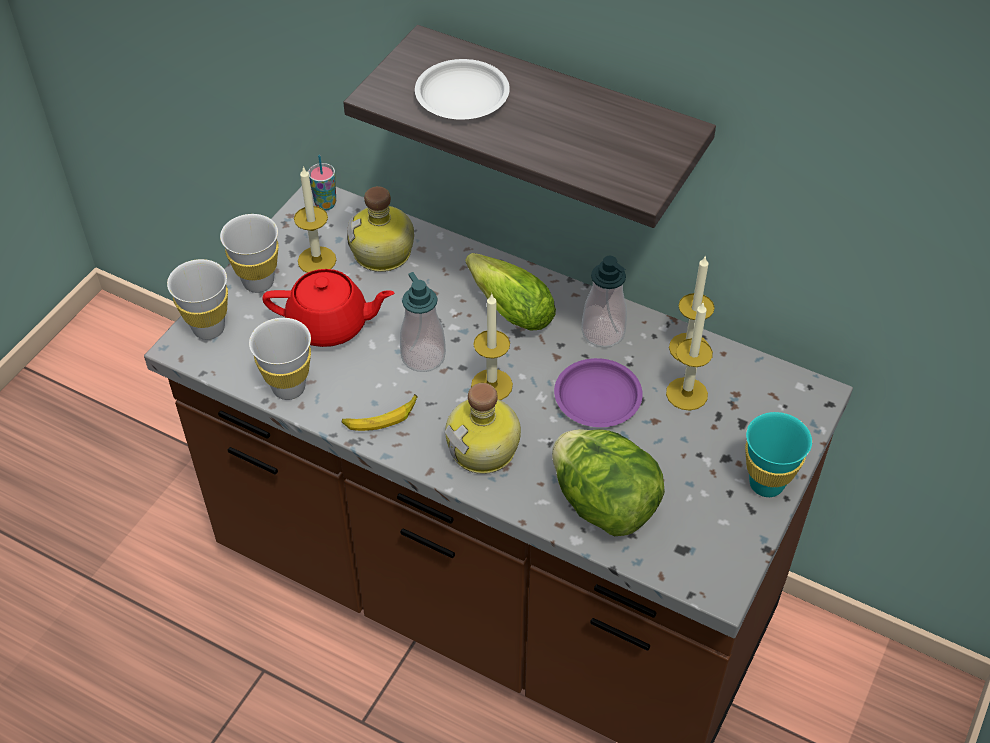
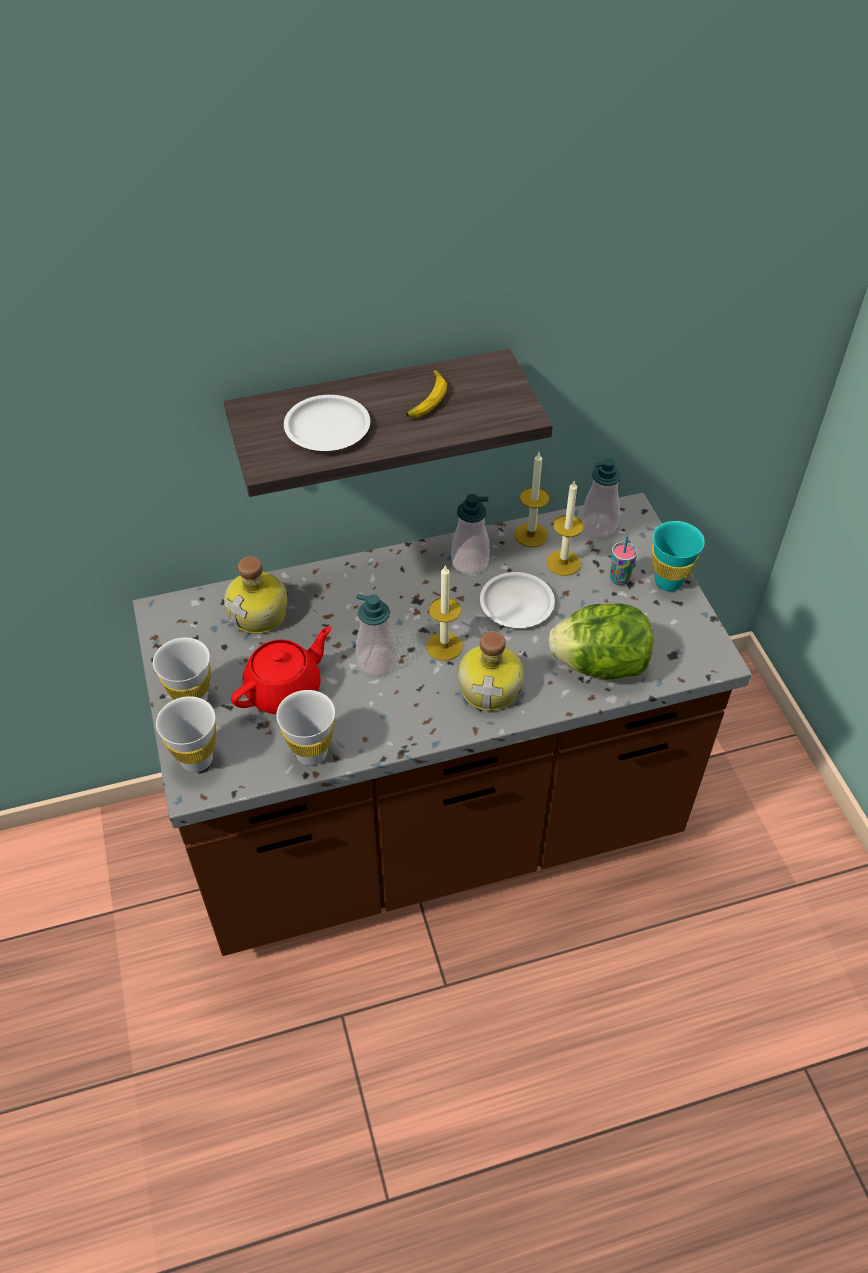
camera: 45 degrees left, 0 degrees up
(317, 260) = (217, 653): candle -> none
(325, 204) = (172, 611): cup -> cup (619, 579)
(381, 418) = (400, 722): banana -> banana (426, 400)
(506, 306) = (389, 589): lettuce -> none
(597, 398) = (516, 604): purple plate -> white plate
(764, 386) = (598, 526): none -> soap dispenser

